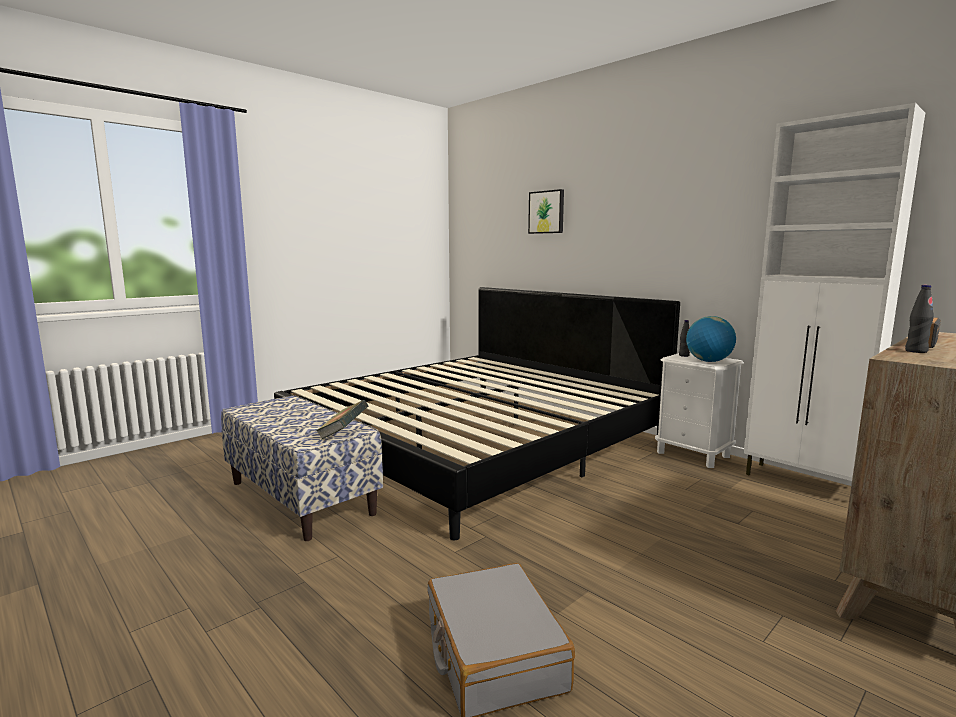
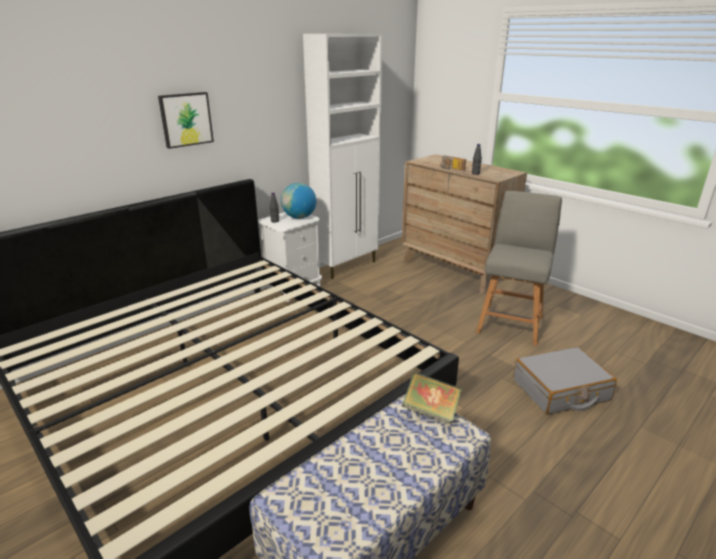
camera: 90 degrees left, 15 degrees up
(547, 212) = (56, 105): picture -> picture (185, 119)
(719, 634) = (510, 323): none -> grey chair

